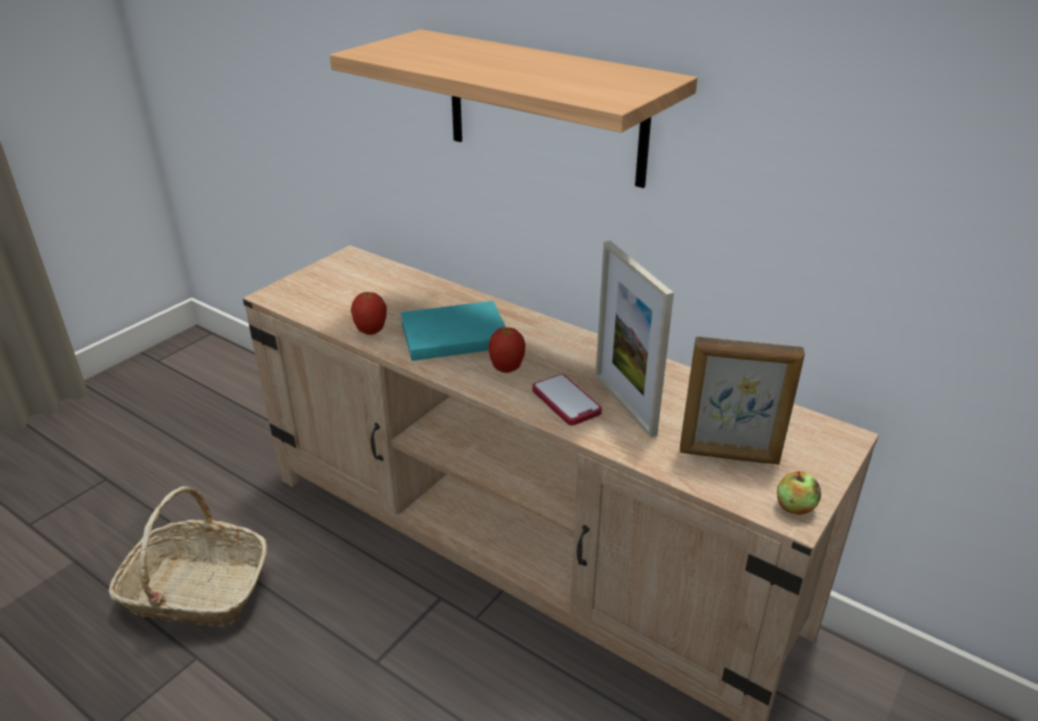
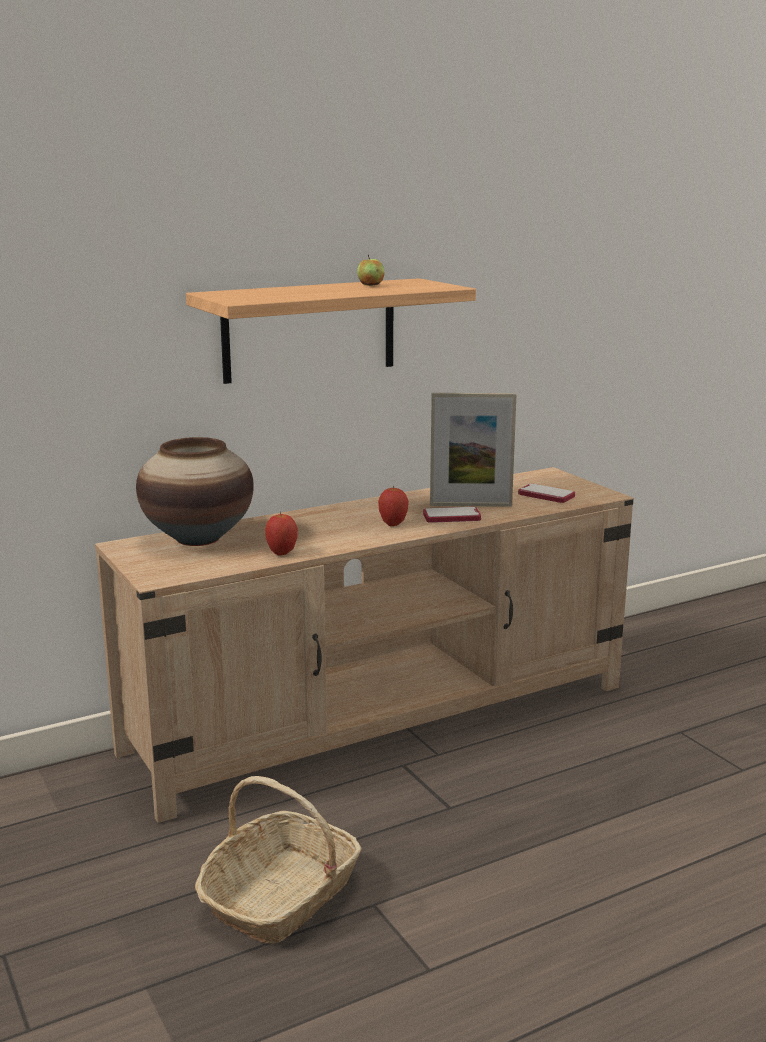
camera: 65 degrees left, 15 degrees down
(386, 281) = (197, 539): none -> vase
(451, 334) = (321, 531): turquoise book -> none
(729, 456) = (546, 495): picture frame -> phone
(794, 507) = (601, 493): apple -> apple (370, 285)

